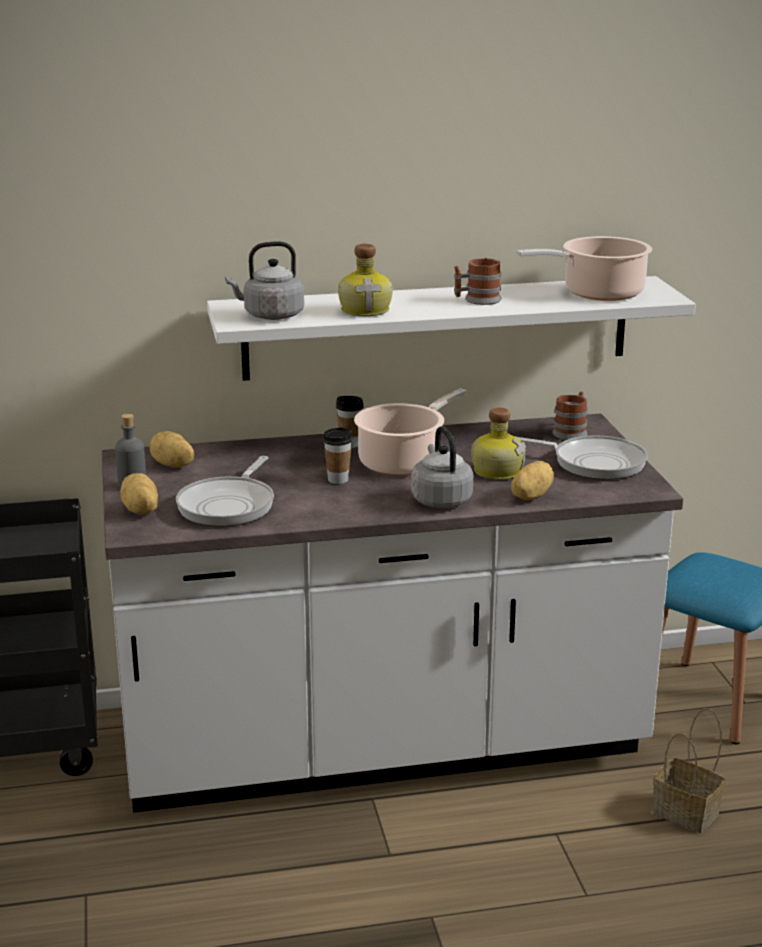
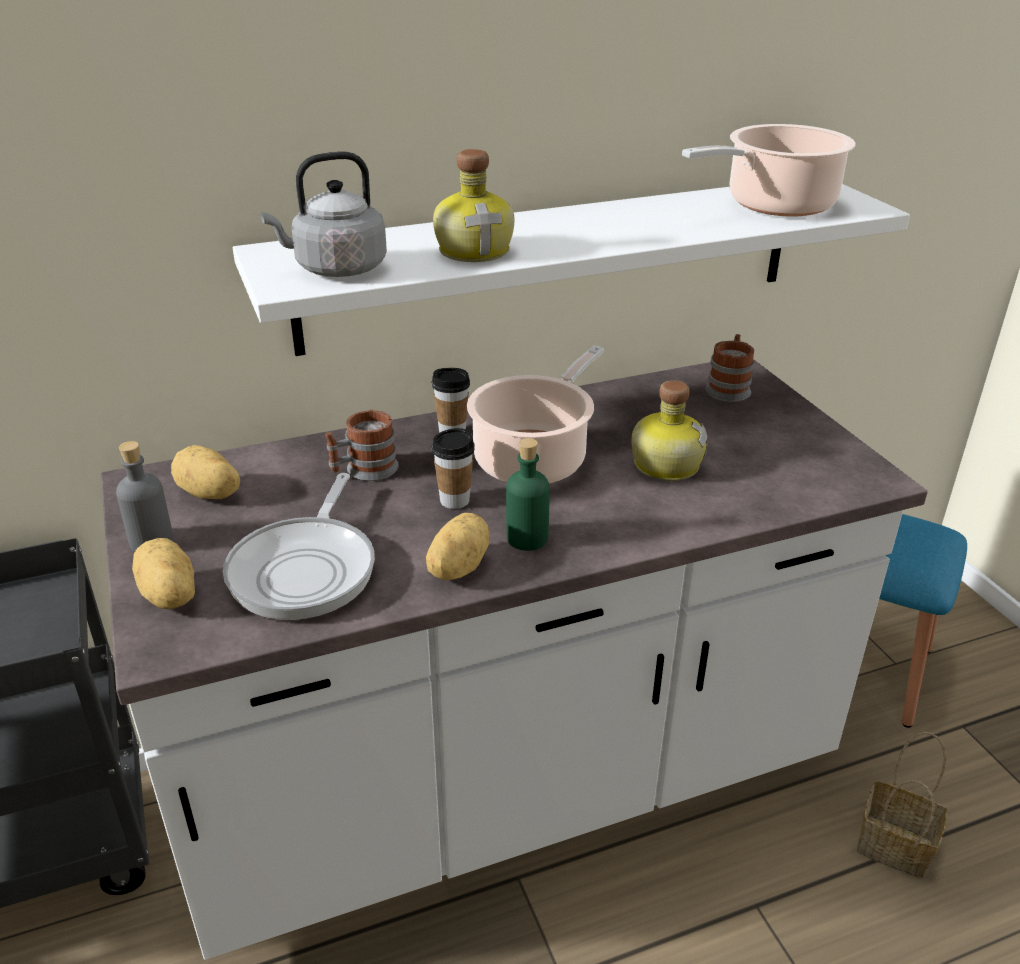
camera: 10 degrees left, 10 degrees up
(380, 501) = (527, 538): none -> green bottle
(440, 499) = (610, 526): grey kettle -> none
(477, 300) = (622, 225): mug -> mug (364, 470)
(529, 496) = (729, 508): potato -> potato (456, 568)
(593, 463) = (782, 438): frying pan -> none

